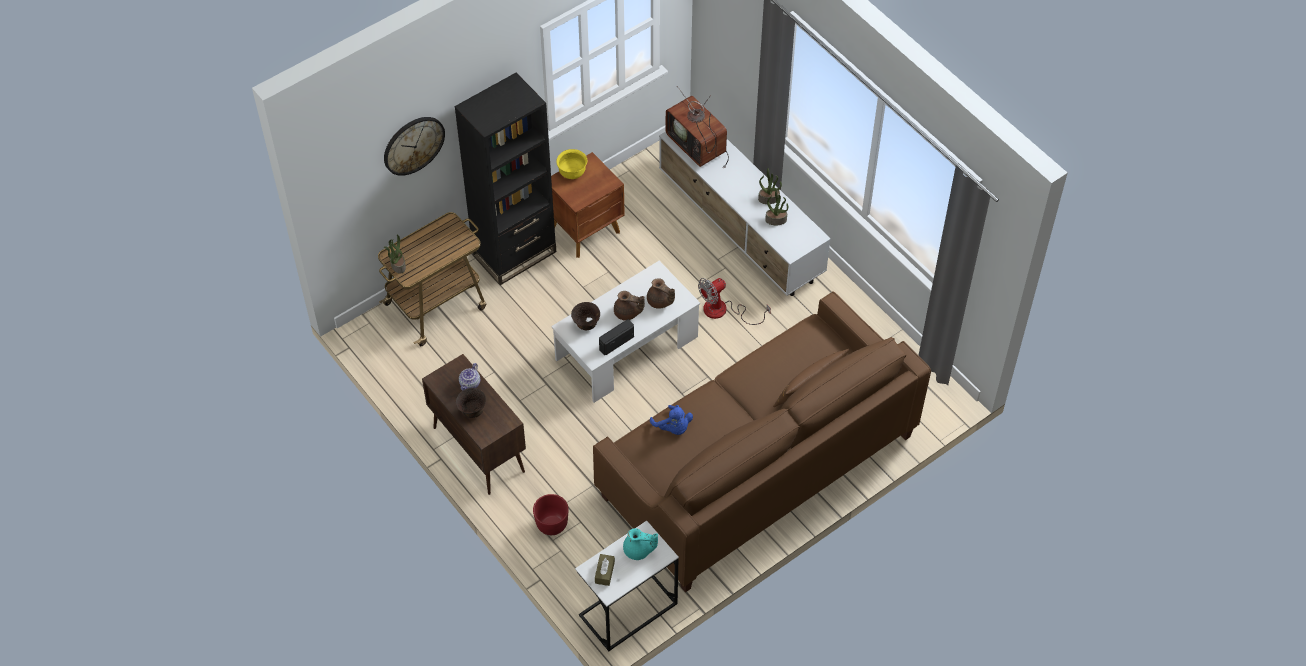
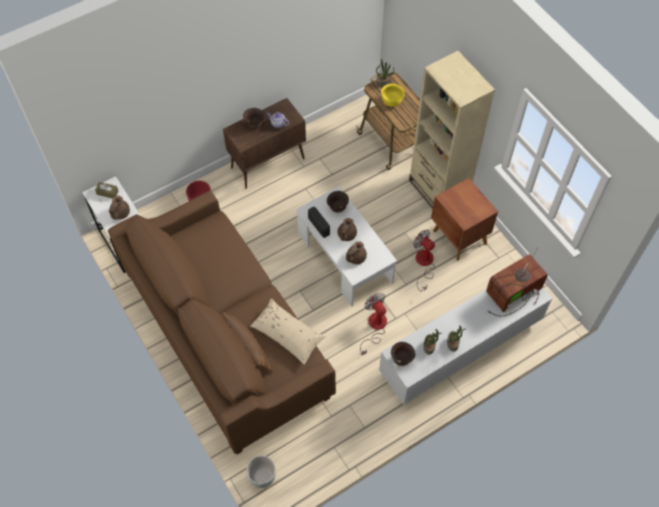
camera: 95 degrees right, 5 degrees up
(413, 145) = (436, 41): wall clock -> none
(514, 253) = (438, 190): black bookcase -> beige bookcase
(572, 173) = (475, 196): yellow bowl -> yellow bowl (391, 102)
(629, 265) = (424, 264): none -> fan
(638, 550) = (120, 213): turquoise teapot -> brown teapot
(673, 427) = (228, 250): blue plush toy -> none
(786, 350) = (287, 334): none -> beige pillow
(796, 244) = (401, 359): none -> brown bowl
(931, 409) = (262, 477): none -> grey planter

